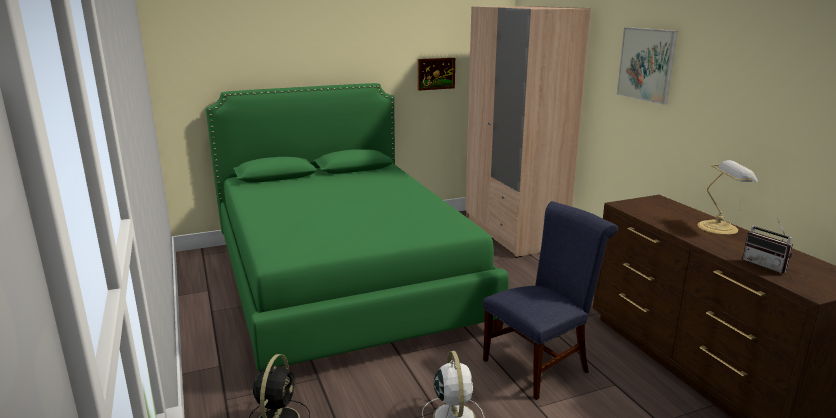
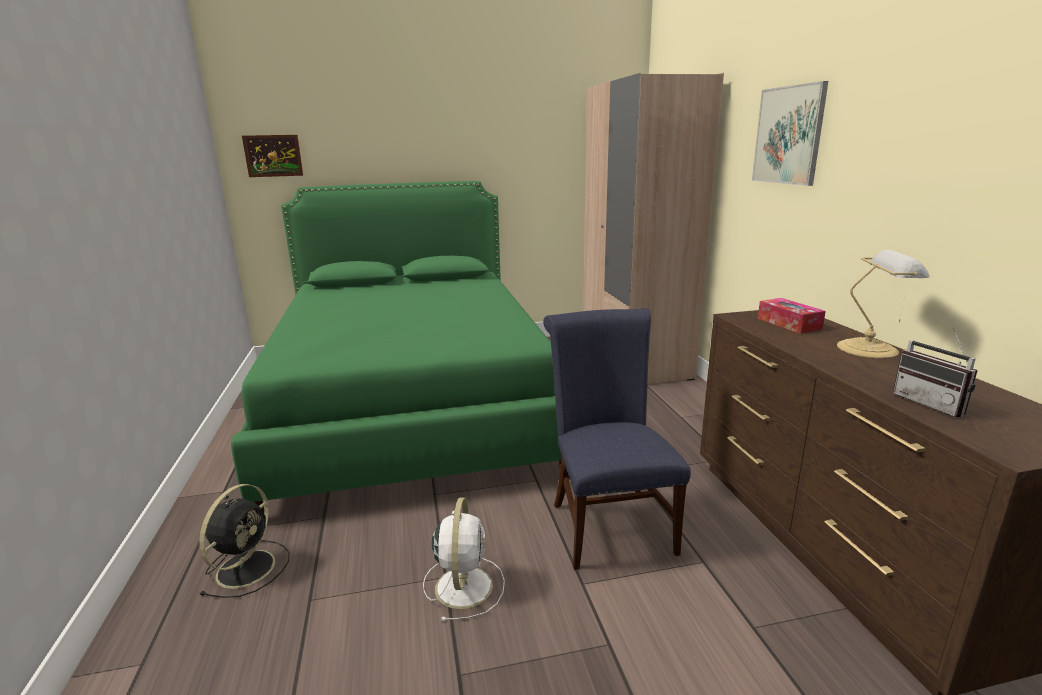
camera: 10 degrees right, 0 degrees up
(436, 73) = (550, 172): picture -> picture (273, 156)
(540, 364) = (608, 523): blue chair -> blue chair turned 75 degrees counterclockwise
(660, 209) = (789, 323): none -> tissue box

